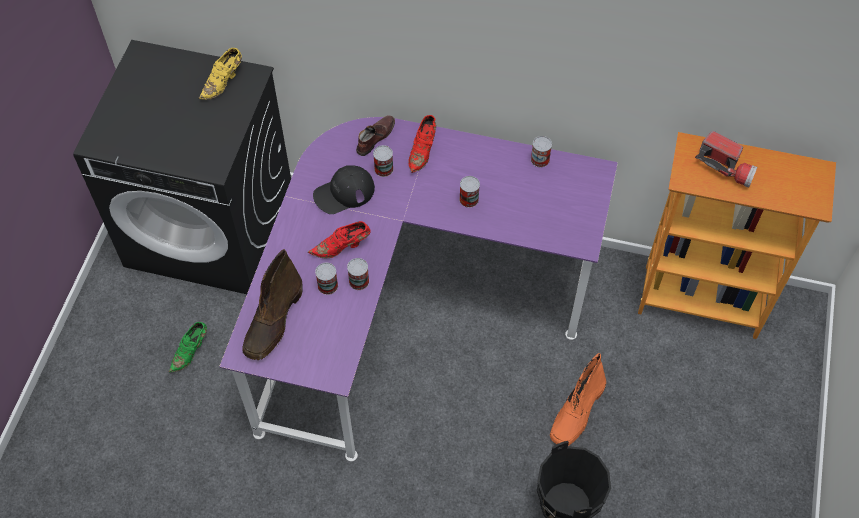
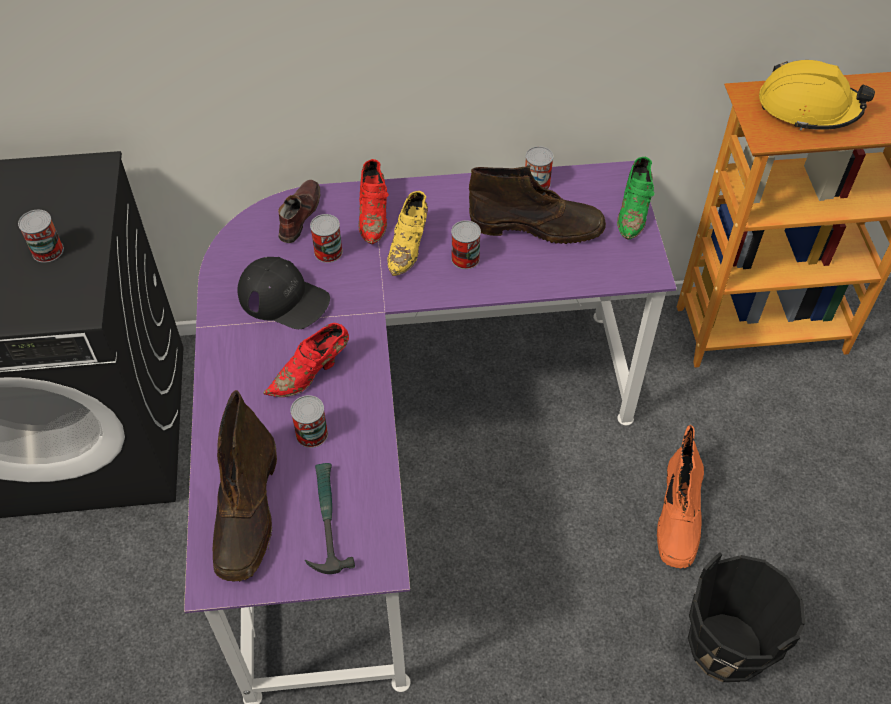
camera: 20 degrees left, 5 degrees down
(191, 352) = (108, 611): green shoe -> green shoe (634, 211)
(223, 82) = (51, 189): yellow shoe -> yellow shoe (409, 246)
(315, 341) = (325, 521): none -> hammer
(344, 193) = (284, 298): black cap -> black cap turned 105 degrees counterclockwise
(359, 281) = (356, 413): can -> can (47, 251)
(526, 191) = (538, 226): none -> brown boot
(726, 166) = (808, 108): flashlight -> yellow hard hat

